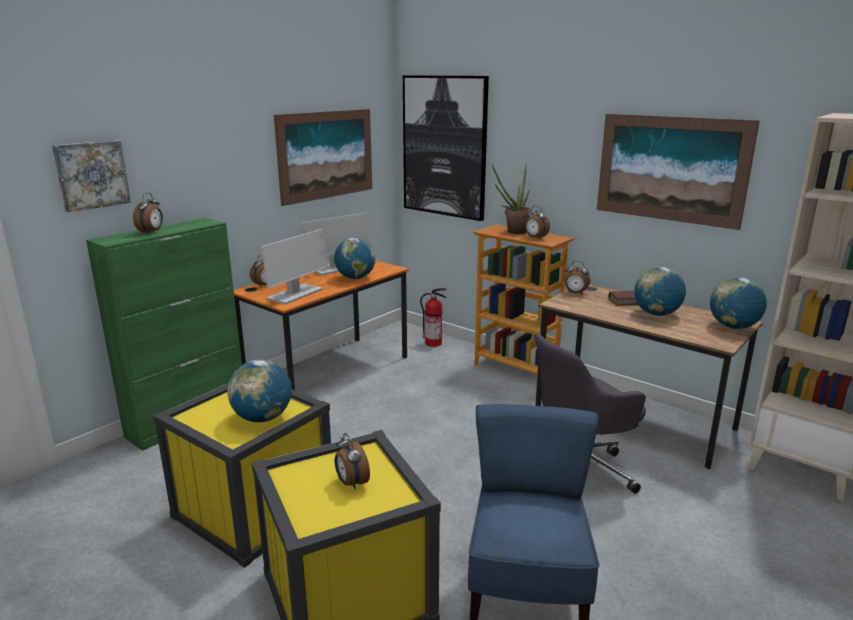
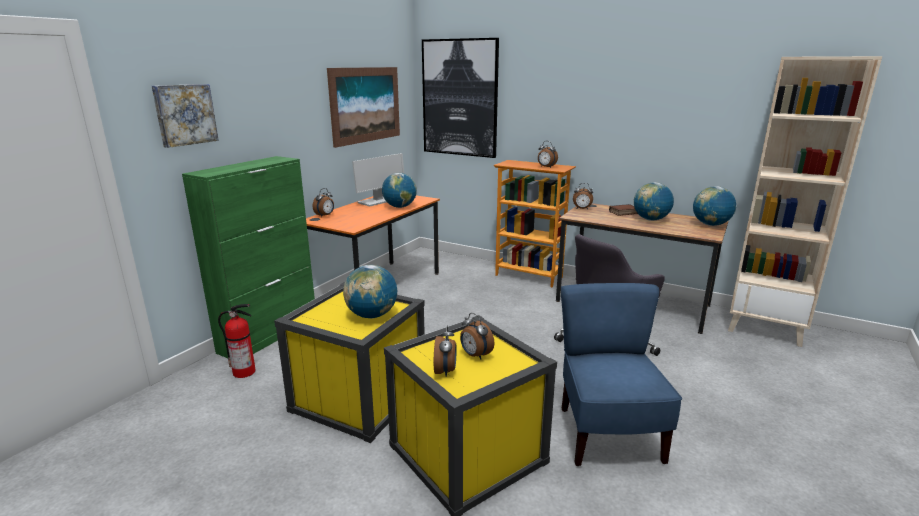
camera: 10 degrees left, 0 degrees up
(151, 232) = (238, 166): alarm clock -> alarm clock (445, 371)
(295, 294) = (356, 221): monitor -> none
(434, 343) = (456, 262): fire extinguisher -> fire extinguisher (245, 372)
(513, 232) = (525, 164): potted plant -> none
(670, 169) = (654, 106): picture -> none

